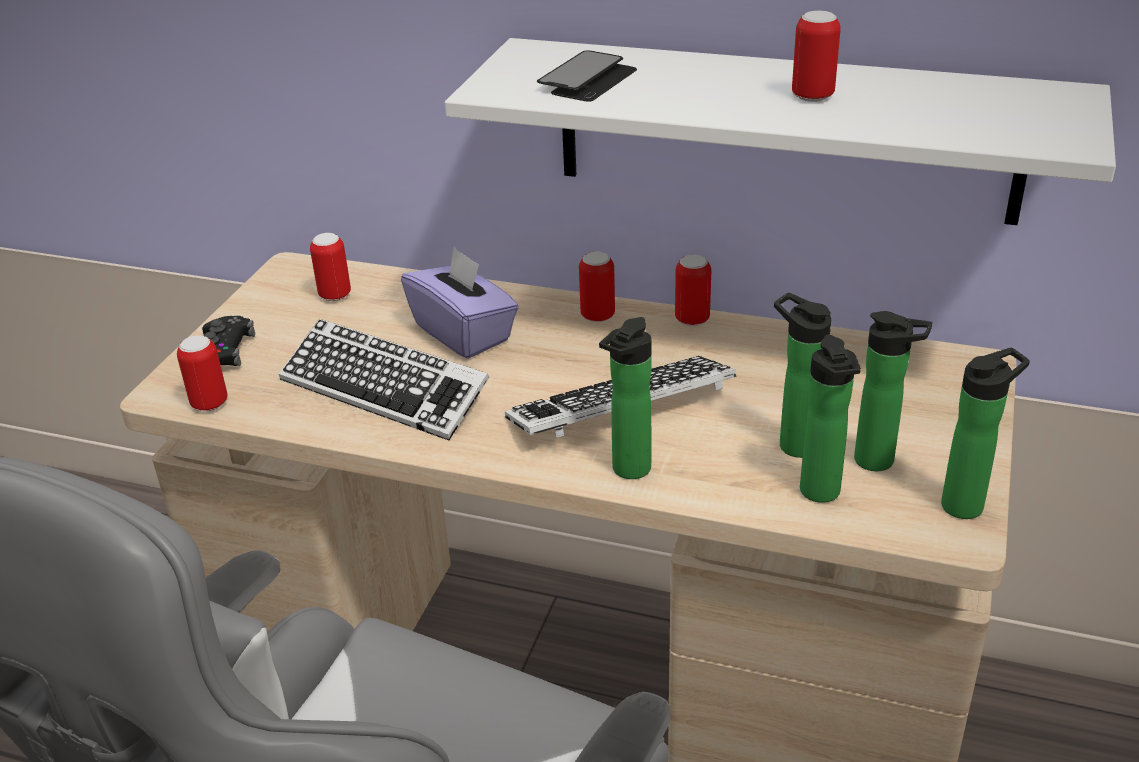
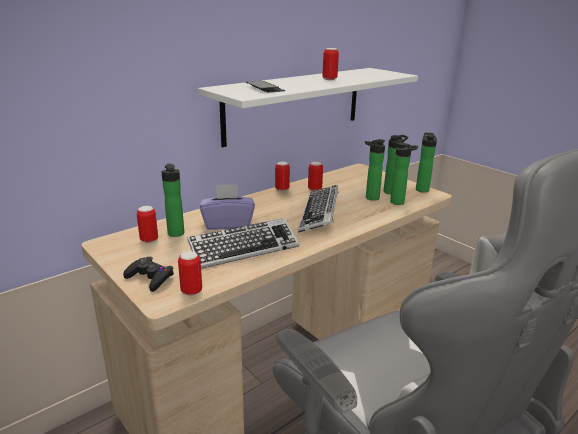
camera: 60 degrees left, 10 degrees down
(597, 316) = (256, 200): can -> can (314, 189)
(628, 471) = (356, 223): bottle -> bottle (176, 234)

